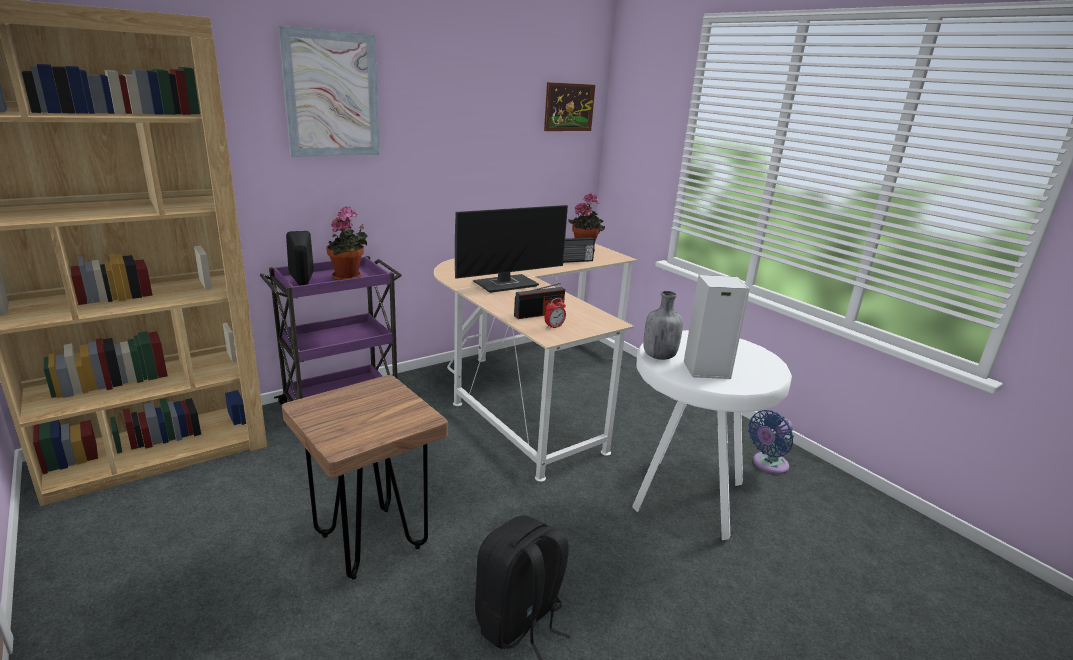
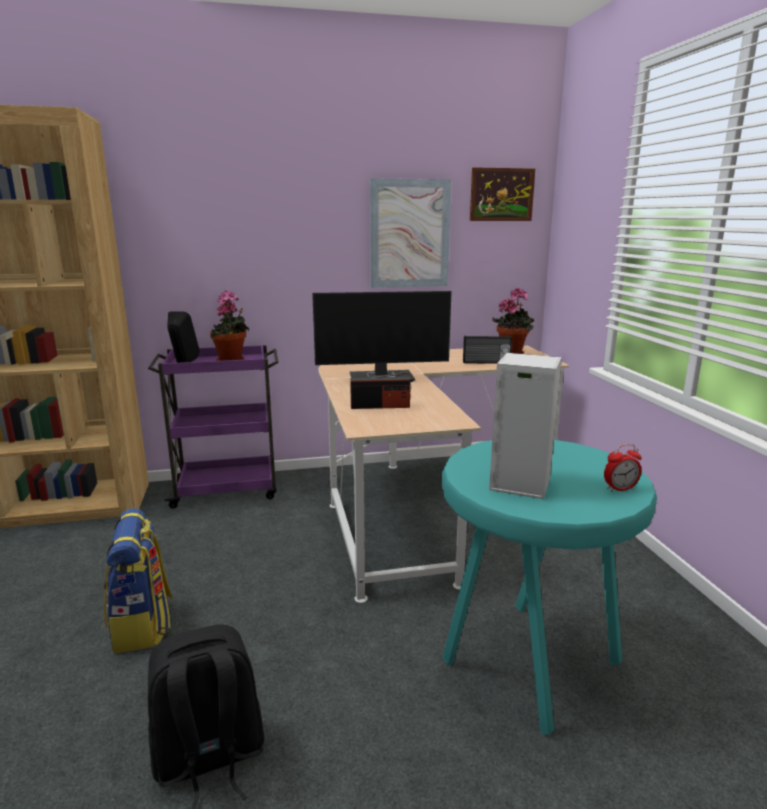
camera: 25 degrees right, 5 degrees down
(332, 95) = (229, 186): picture -> picture (409, 234)
(371, 542) = (143, 625): brown stool -> backpack
(554, 327) = (381, 419): alarm clock -> alarm clock (620, 489)
(658, 356) = (471, 461): grey bottle -> none
(686, 498) = (527, 664): white stool -> turquoise stool
(768, 465) = (680, 647): blue fan -> none

